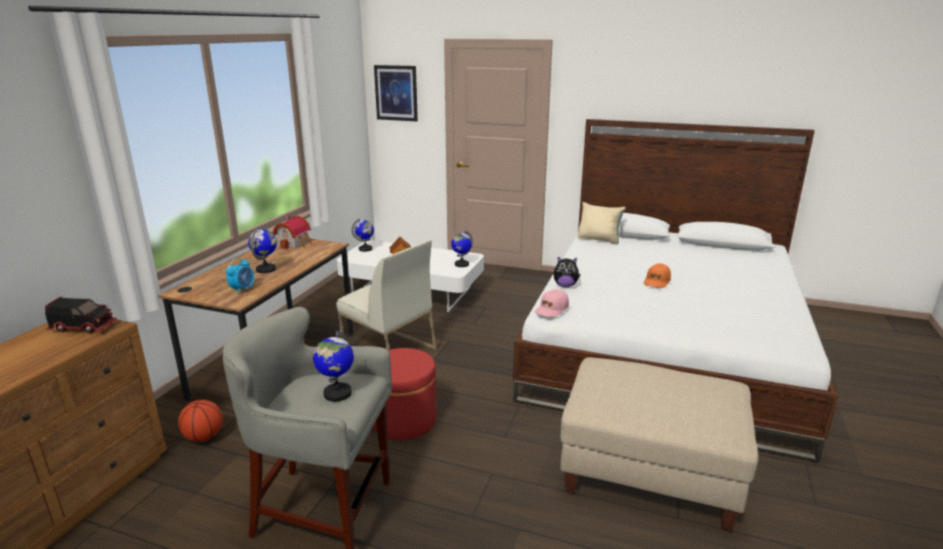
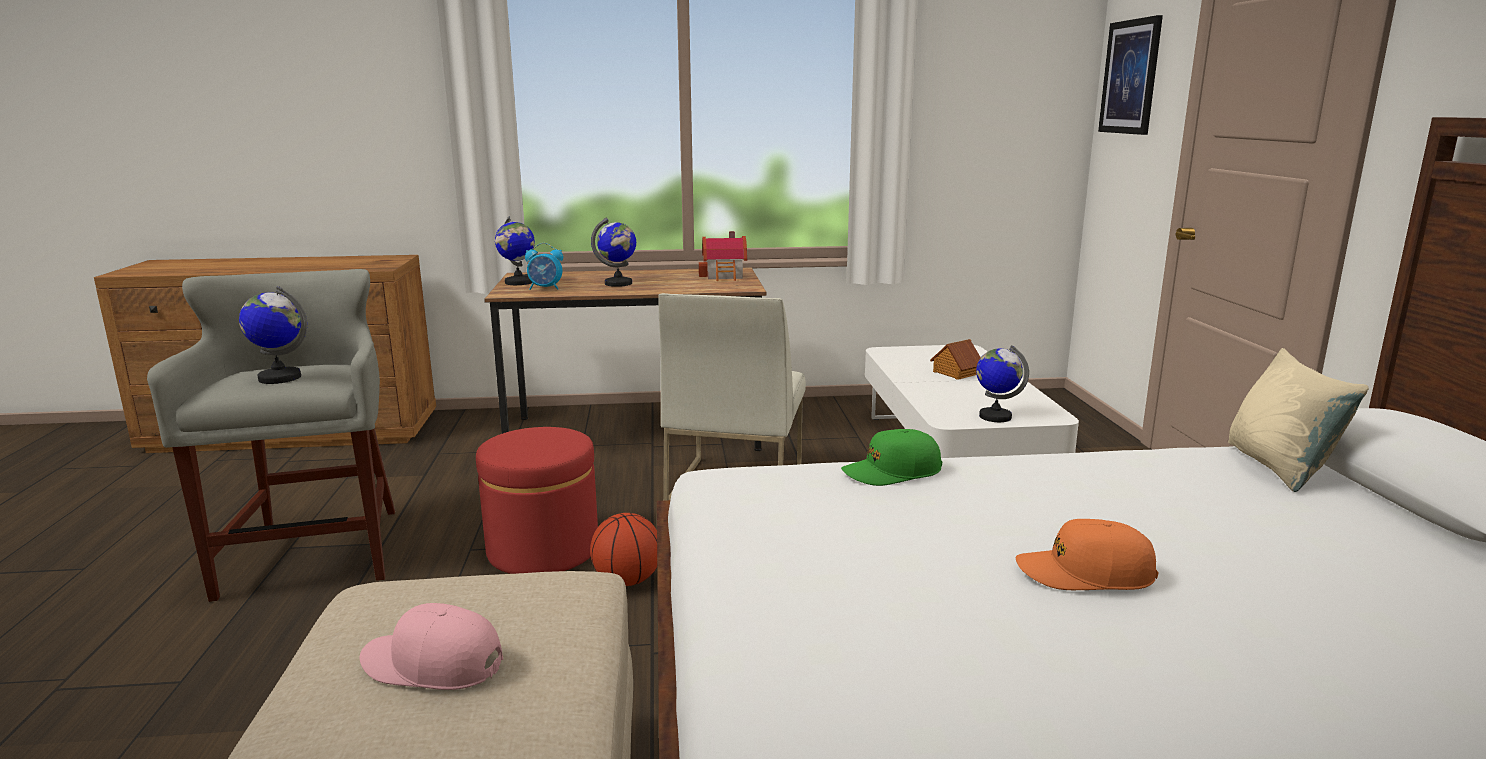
camera: 65 degrees right, 5 degrees down
(84, 327) = (378, 262): toy truck -> none
(204, 437) = (451, 449): basketball -> basketball (627, 581)
(365, 249) = (937, 351): globe -> globe (518, 282)
(551, 309) = (737, 475): pink cap -> pink cap (432, 664)
(565, 285) = (892, 472): plush toy -> green cap

